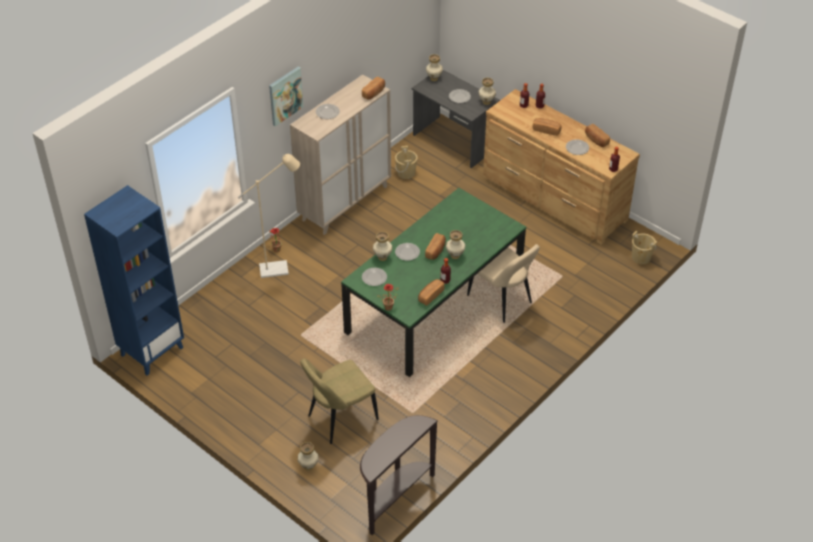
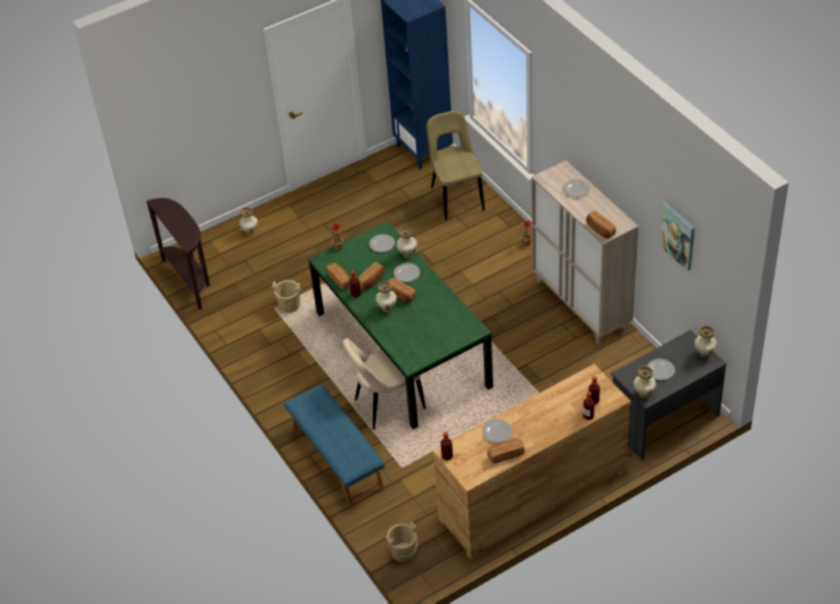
camera: 110 degrees right, 0 degrees up
(279, 269) = (498, 242): beige floor lamp -> none
(285, 95) = (571, 131): picture -> picture (677, 235)
(340, 419) = (291, 258): beige chair -> beige chair (456, 197)
(406, 173) = (618, 365): beige bucket -> beige bucket (289, 306)
(546, 130) = (539, 411): bread -> bread (372, 281)
(572, 318) = (336, 459): none -> blue bench

